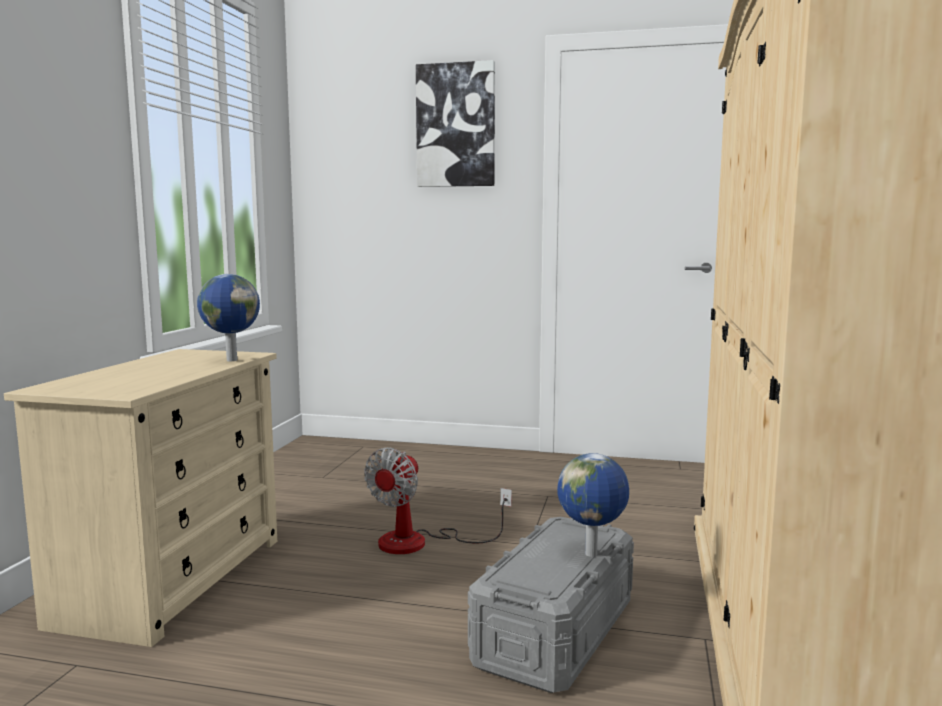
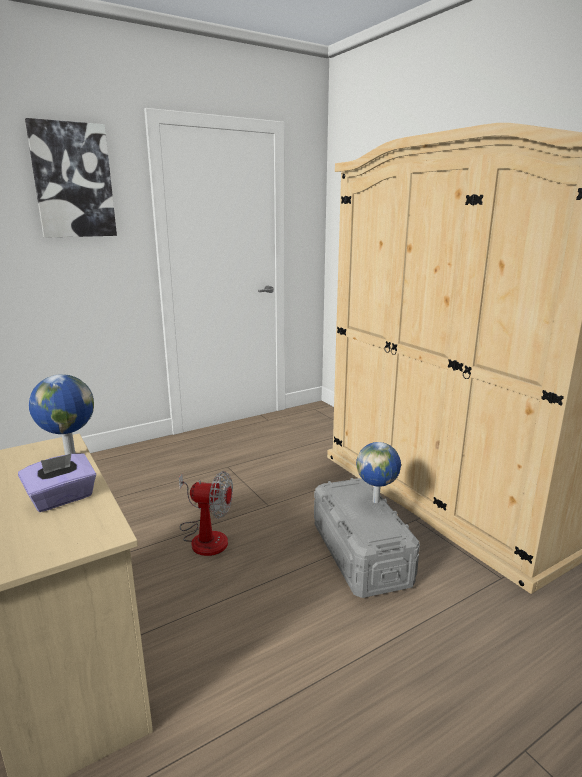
camera: 45 degrees left, 10 degrees up
(161, 375) = (62, 498): none -> purple tissue box
(420, 542) = (205, 536): fan -> fan turned 60 degrees counterclockwise

